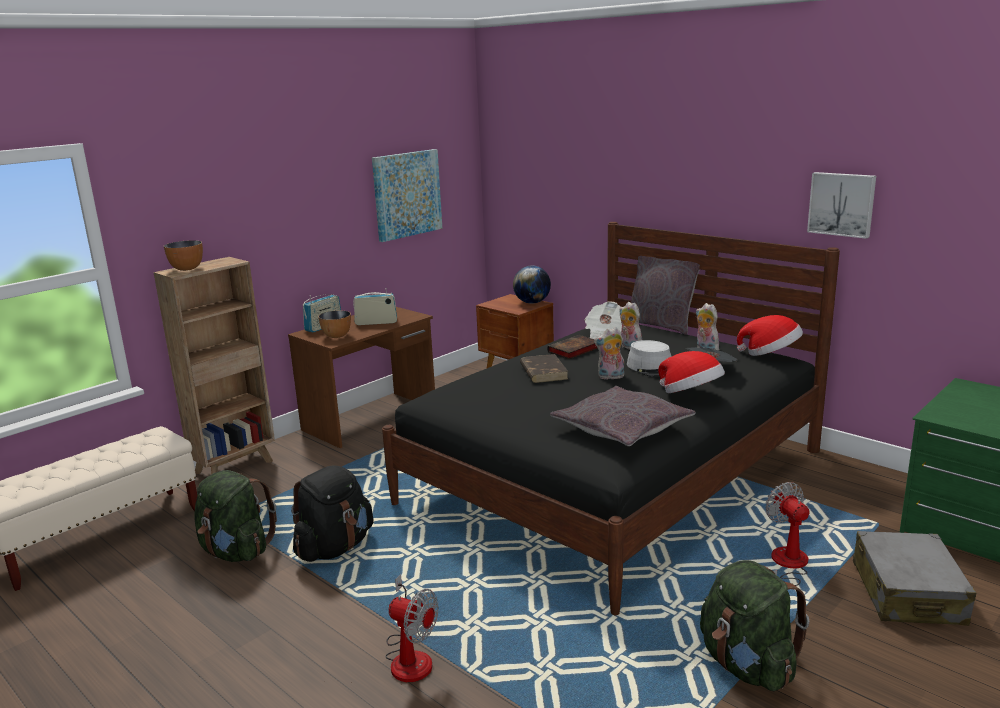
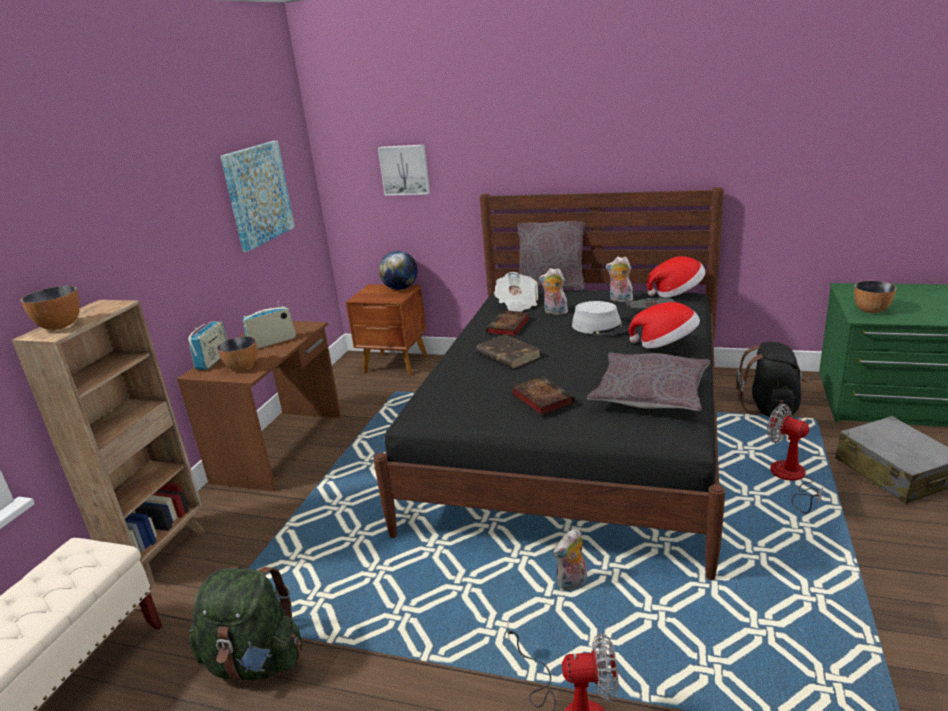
camera: 25 degrees left, 5 degrees up
(335, 548) = (372, 611): black backpack -> black backpack (771, 409)
(526, 409) = (540, 398): none -> book
(610, 377) = (576, 345): plush toy -> plush toy (572, 584)
(747, 665) = (860, 586): green backpack -> none
(842, 204) = (721, 146): picture -> picture (405, 170)
(956, 412) = (871, 310): none -> bowl

